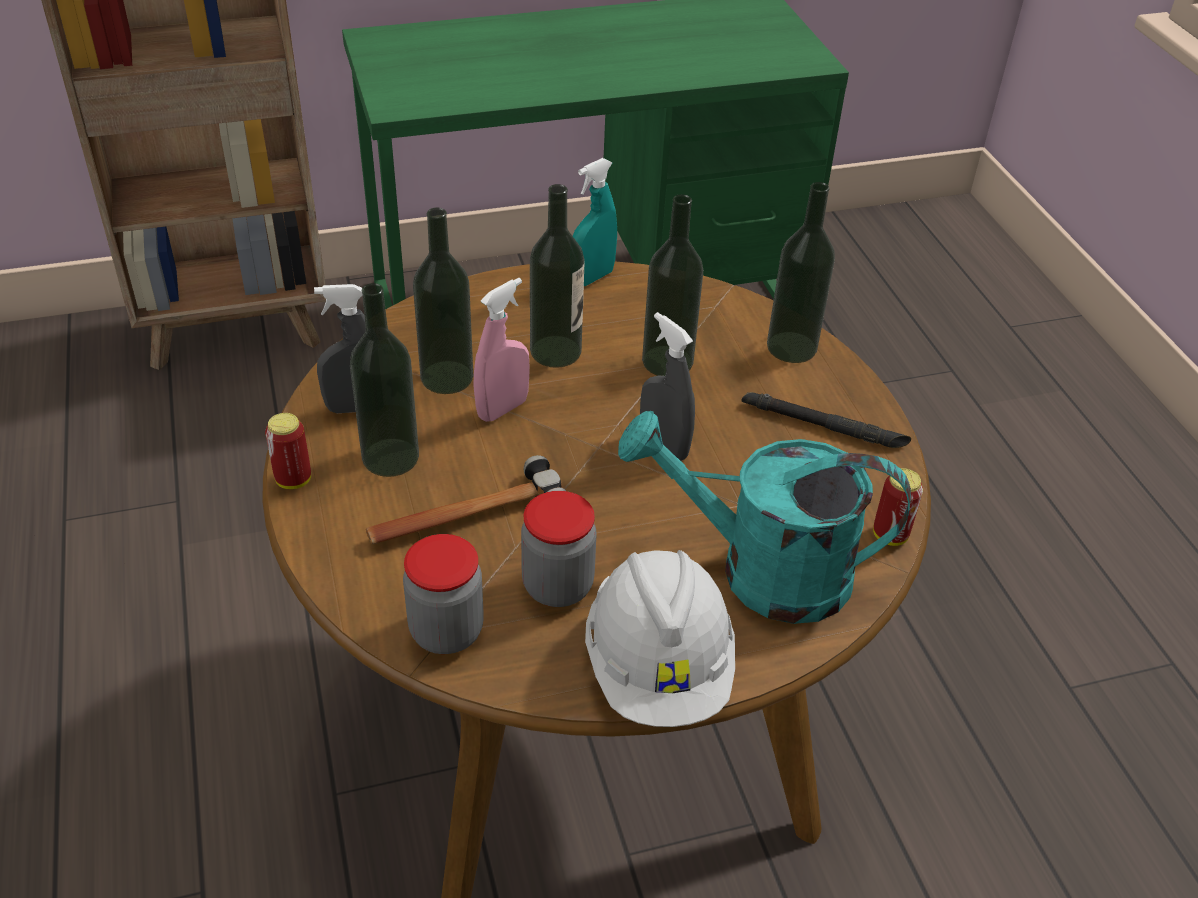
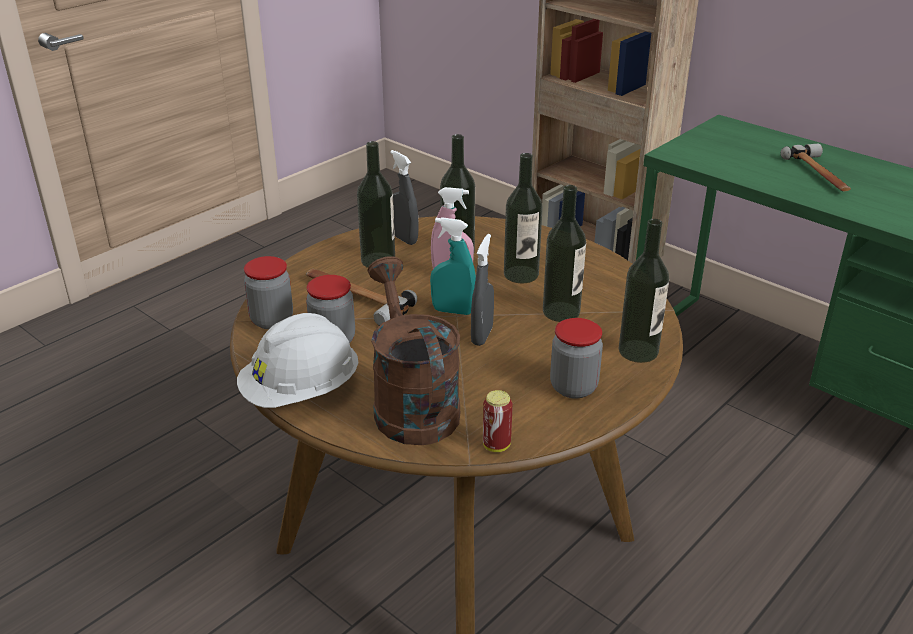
camera: 60 degrees right, 10 degrees down
(293, 480) = (335, 244): can -> none
(561, 54) = (820, 174): none -> hammer
(592, 278) = (605, 262): turquoise spray bottle -> turquoise spray bottle (453, 311)
(761, 571) = (411, 403): turquoise watering can -> brown watering can
(823, 426) = (573, 387): black flashlight -> jar

